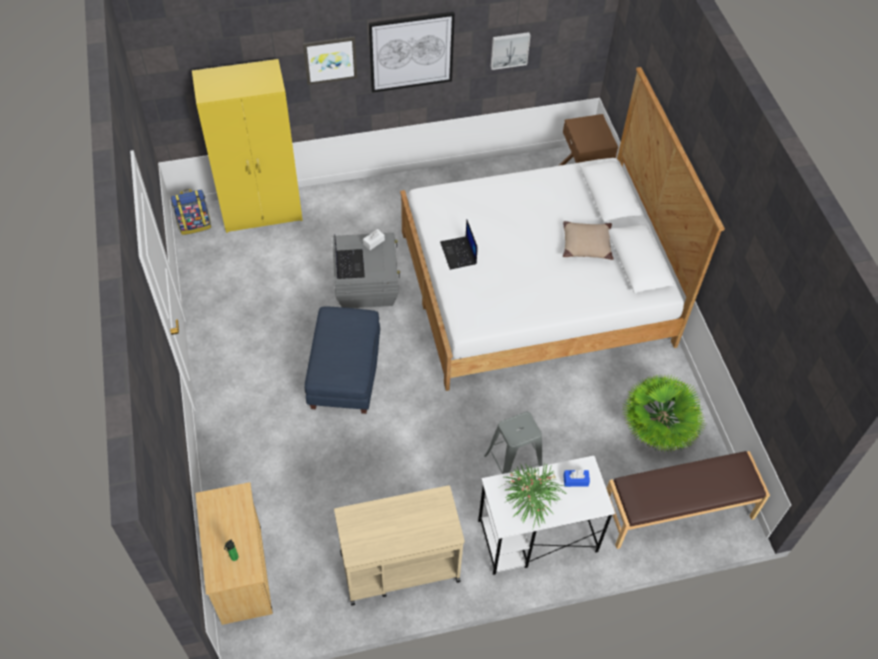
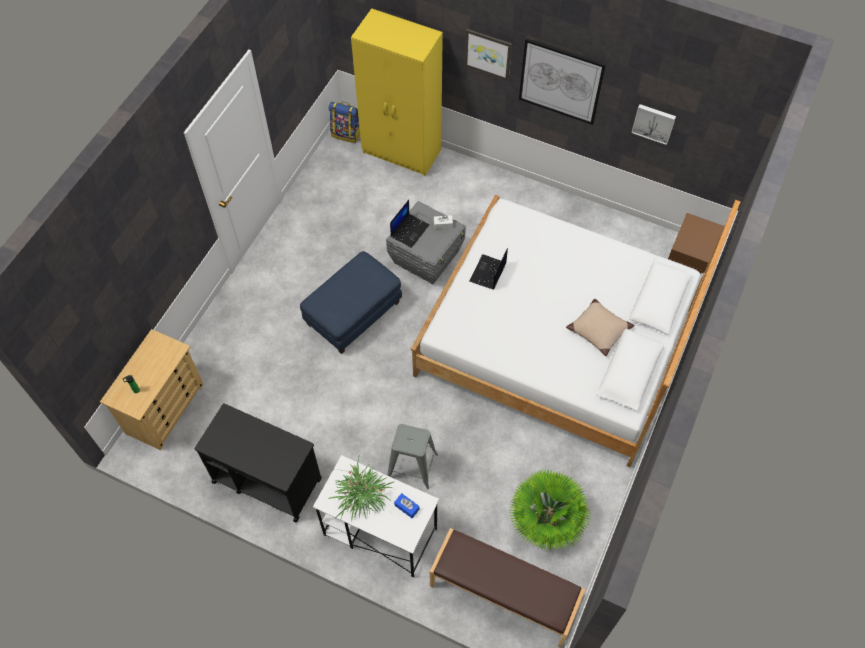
camera: 40 degrees right, 5 degrees up
(399, 566) = (266, 480): beige cart -> black cart

